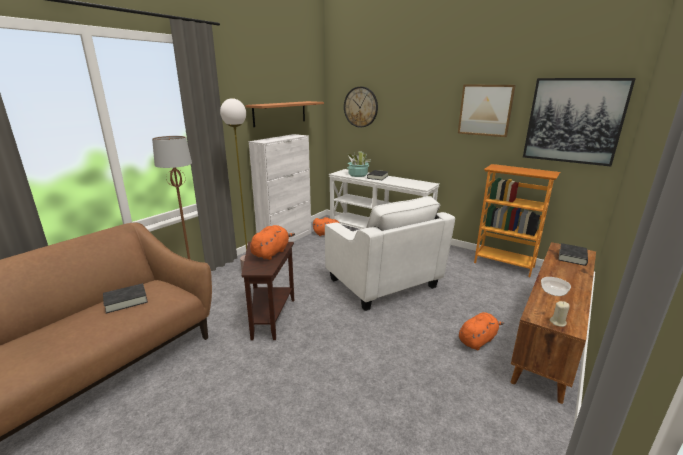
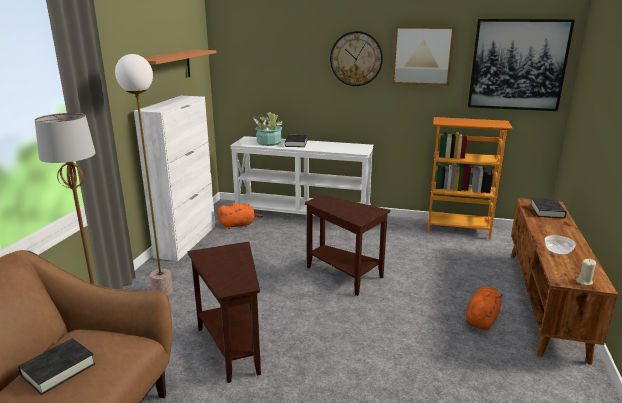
camera: 20 degrees left, 0 degrees up
(271, 253) = (233, 261): orange plush toy -> none
(361, 107) = (262, 55): wall clock -> wall clock (356, 59)
(382, 283) = (344, 276): white armchair -> brown side table

